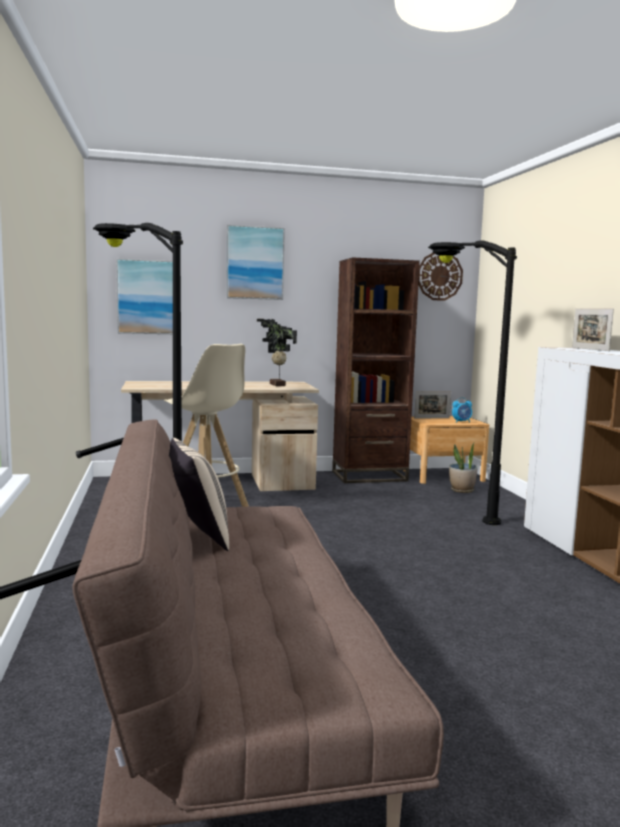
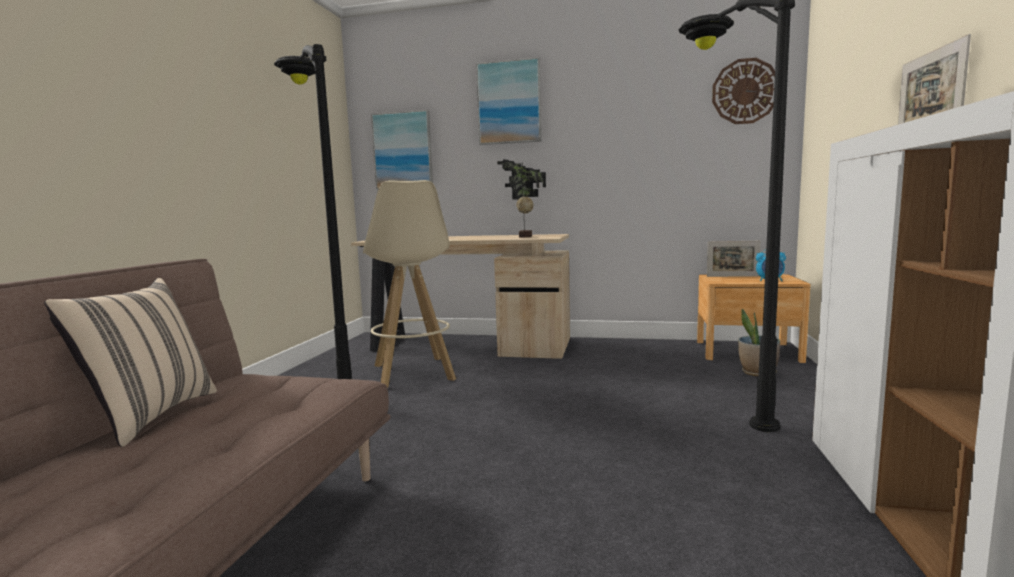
camera: 25 degrees right, 0 degrees up
(369, 476) = (646, 347): brown bookcase -> none

